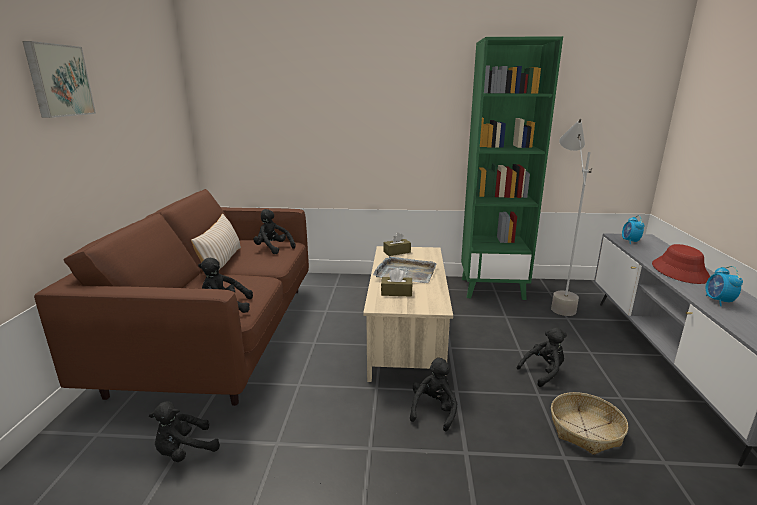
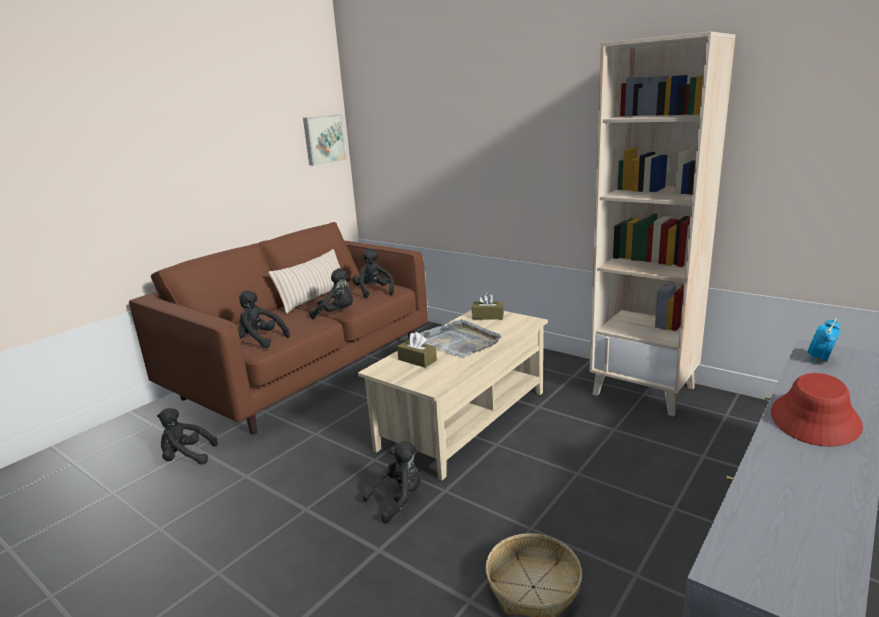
camera: 35 degrees right, 0 degrees up
(58, 80) = (176, 125): picture -> picture (323, 139)
(492, 288) = (644, 390): green bookcase -> beige bookcase
(543, 372) = (572, 507): black plush toy -> black plush toy (336, 313)
(556, 301) = (720, 429): grey floor lamp -> none
(718, 301) = (787, 475): alarm clock -> none

